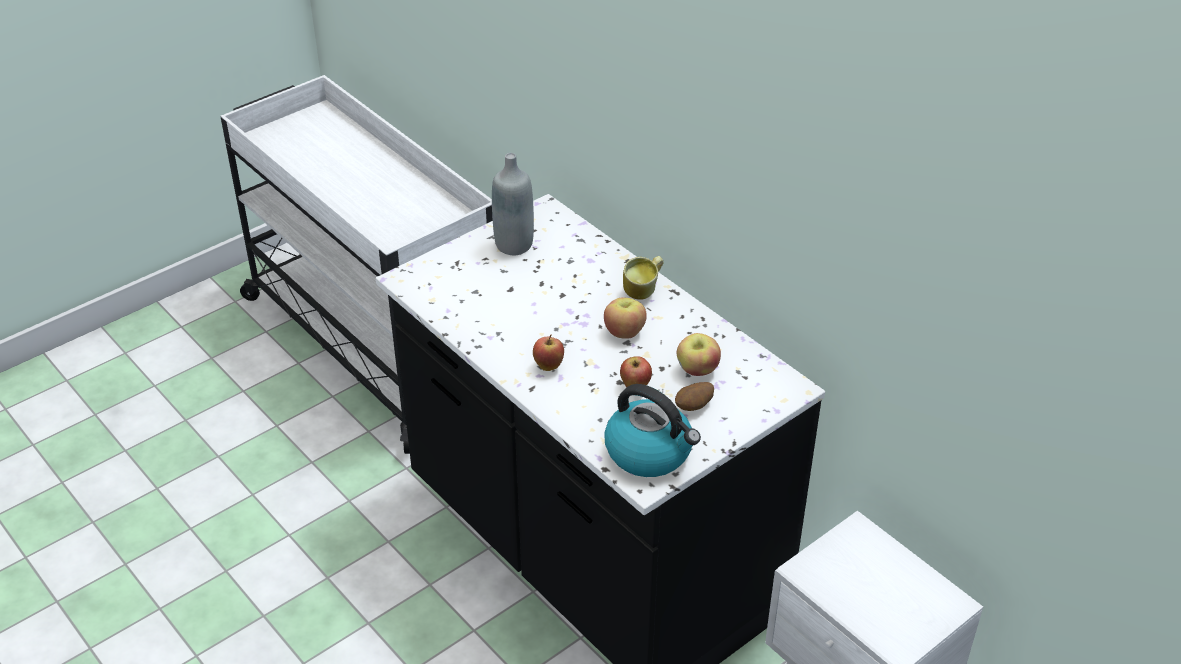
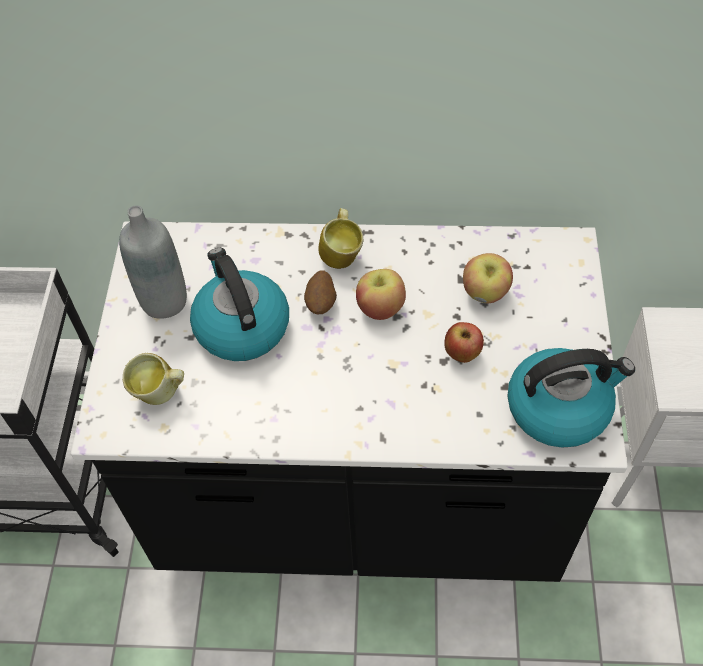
camera: 45 degrees left, 15 degrees up
(451, 284) = (161, 394): none -> mug
(536, 285) = (241, 326): none -> kettle
(548, 366) = (366, 401): apple -> none
(694, 407) = (530, 331): potato -> potato (321, 303)

